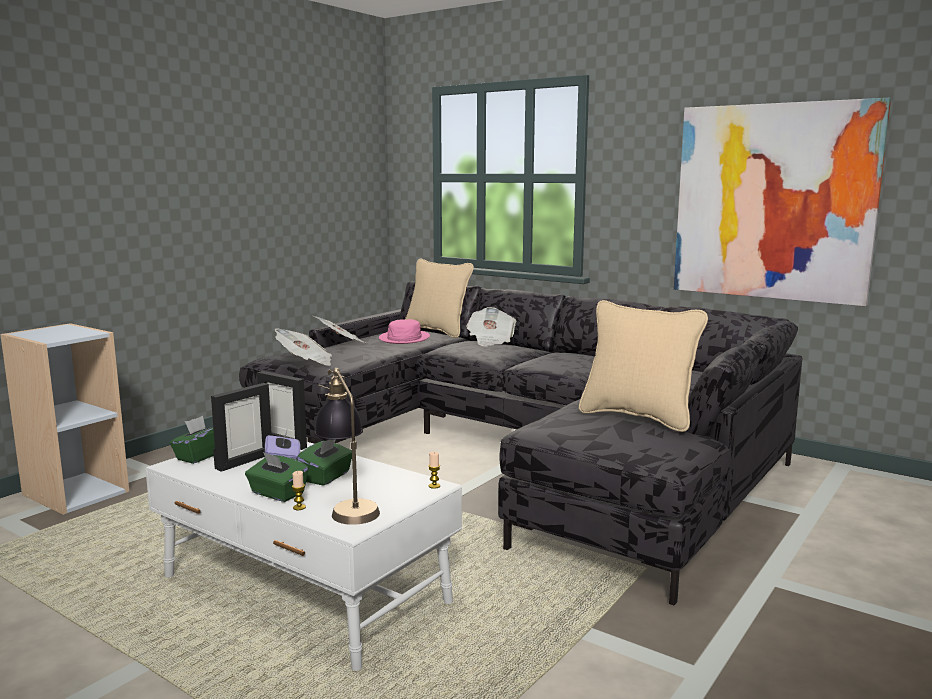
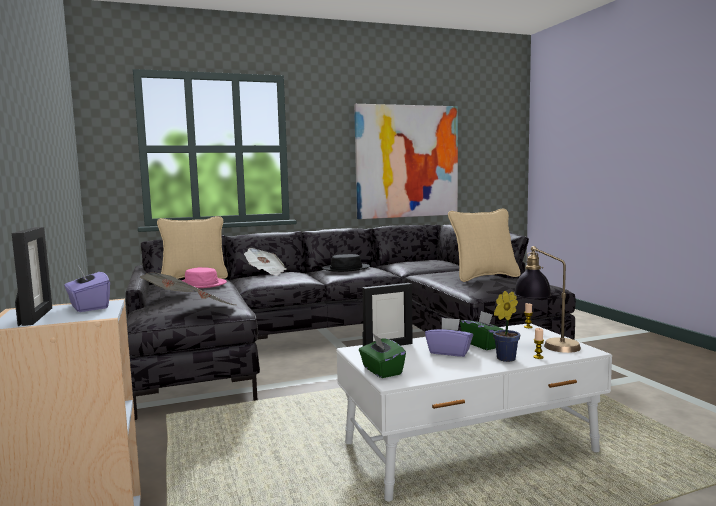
camera: 55 degrees left, 5 degrees down
(77, 333) = (88, 307): none -> purple tissue box
(244, 461) = (416, 360): picture frame -> picture frame (36, 316)
(277, 493) = (504, 359): green tissue box -> potted plant
(569, 357) = (346, 268): none -> black hat

